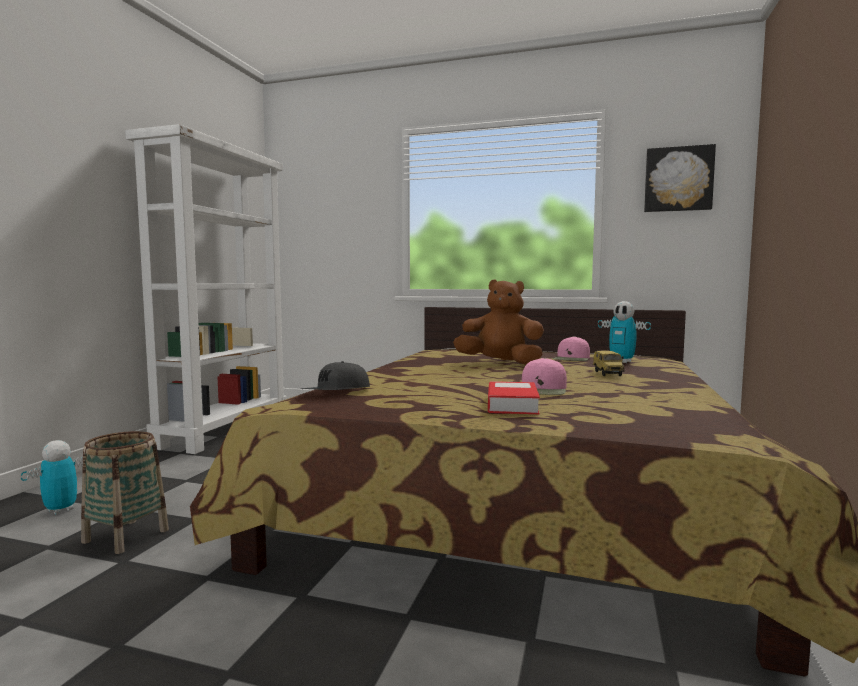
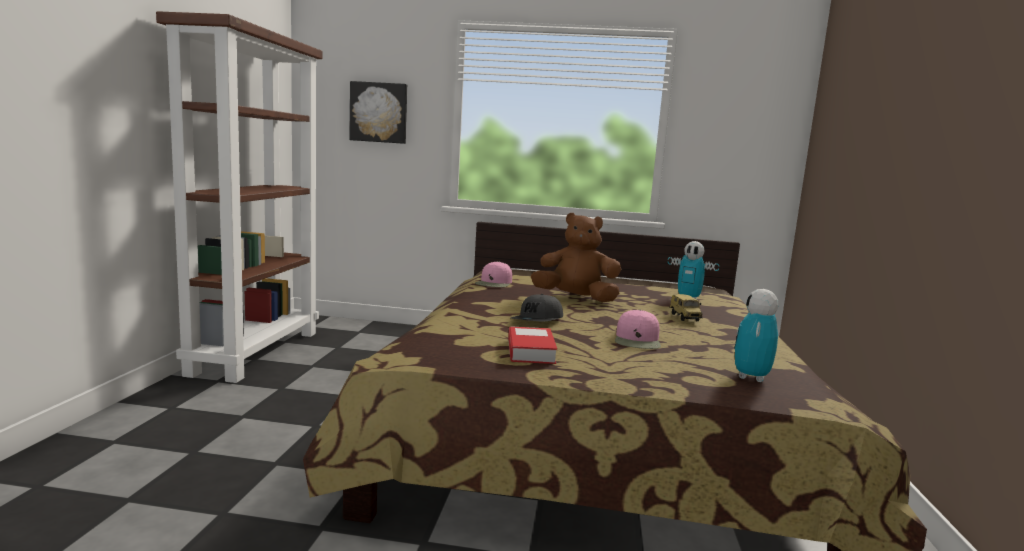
camera: 10 degrees left, 5 degrees up
(60, 510) = (116, 455): toy robot -> toy robot (751, 377)
(126, 536) = (210, 484): basket -> none
(225, 430) = (256, 352): white bookcase -> brown bookcase
(336, 392) = (442, 341): grey cap -> grey cap (538, 321)
(512, 404) = (621, 361): book -> book (530, 351)
(572, 358) = (640, 293): pink cap -> pink cap (494, 283)
(678, 179) = (742, 109): picture -> picture (379, 112)

